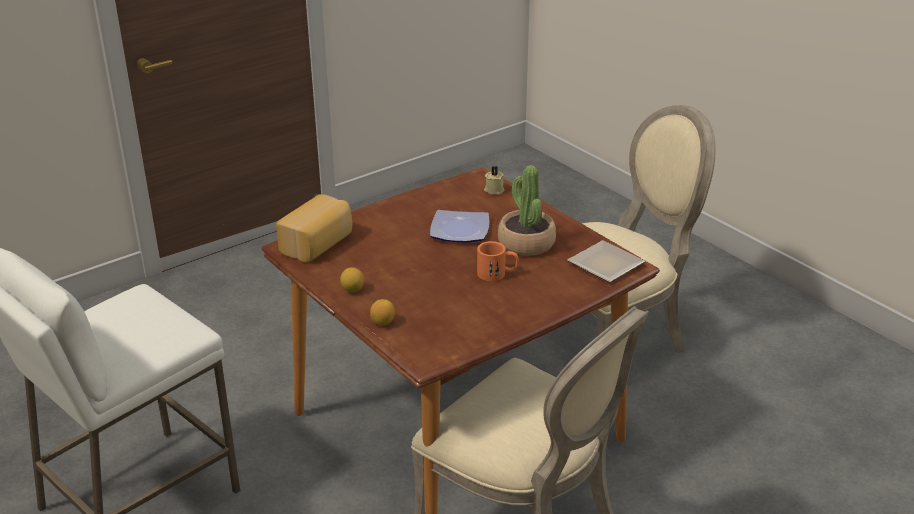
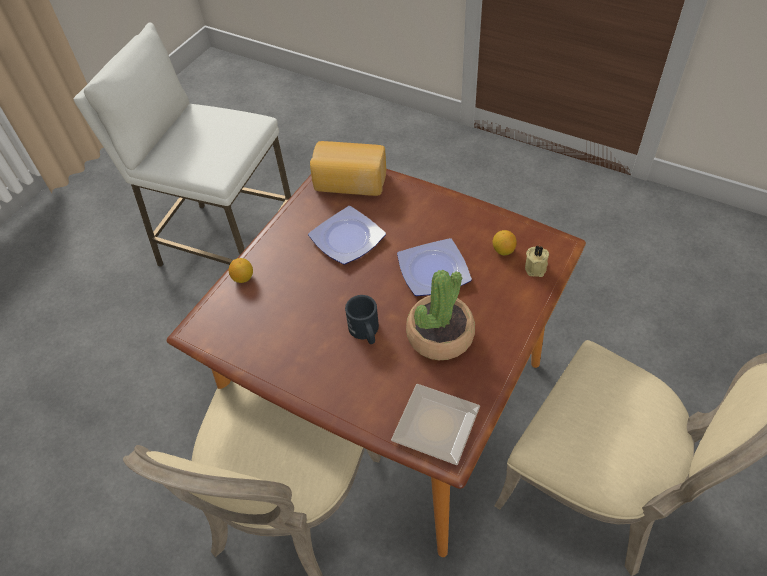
camera: 70 degrees right, 20 degrees up
(352, 290) = (286, 237): lemon -> lemon (503, 250)
(385, 261) = (345, 239): none -> plate
(497, 274) = (365, 332): orange mug -> black mug

